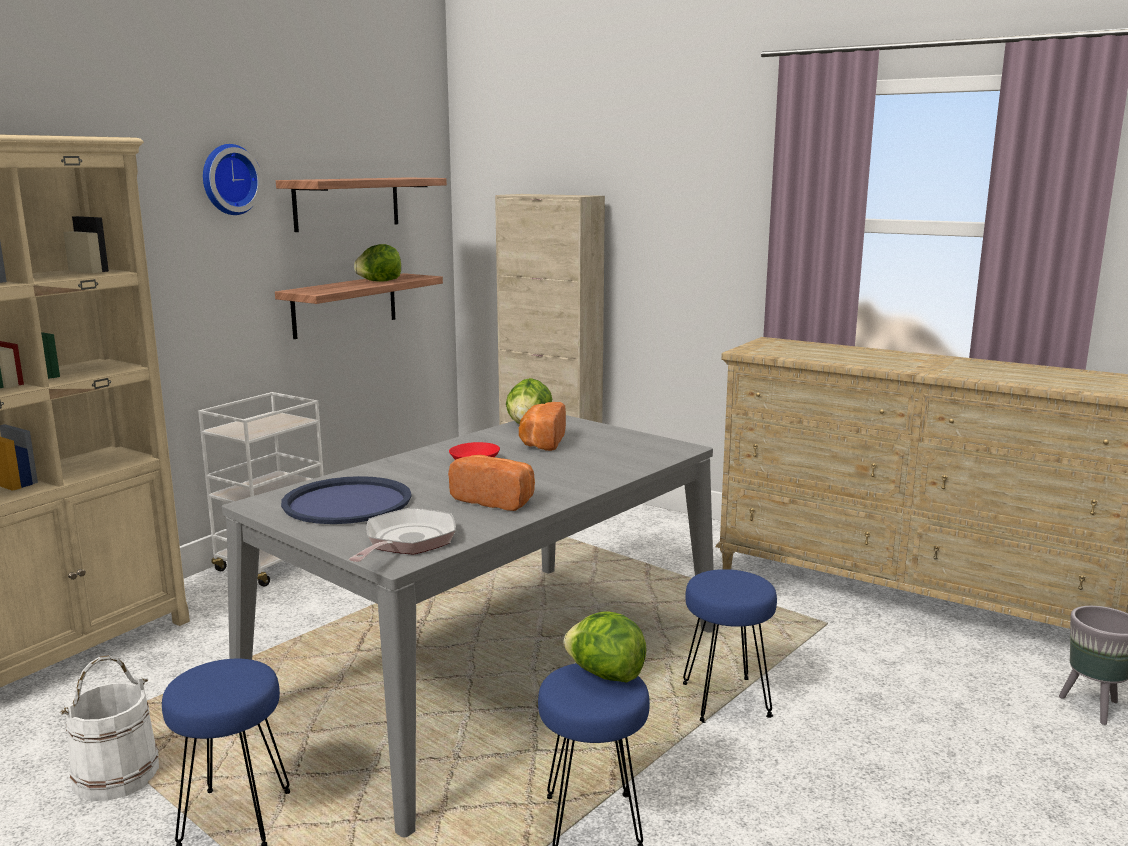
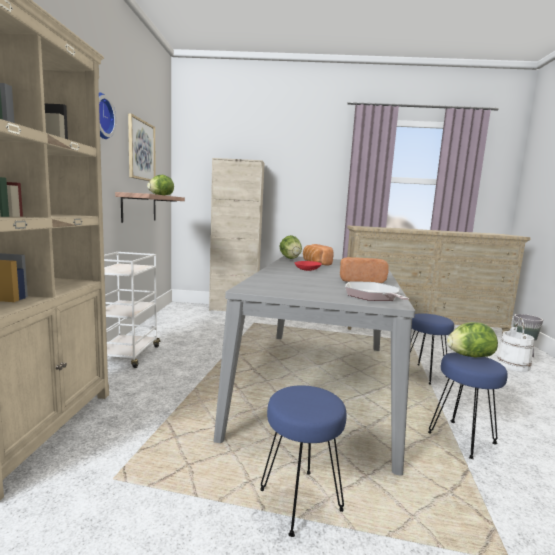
camera: 30 degrees left, 5 degrees down
(116, 775) = (180, 503): white bucket -> white bucket (513, 365)
(347, 203) = (141, 150): shelf -> picture
(347, 502) = (295, 286): blue tray -> none

